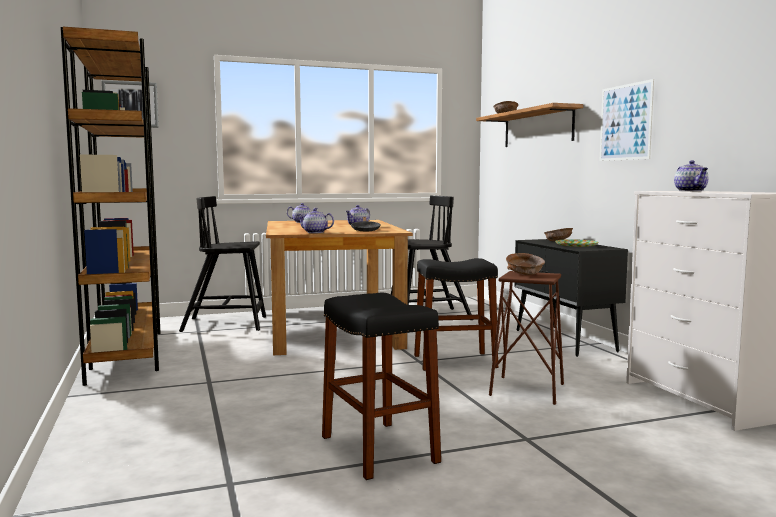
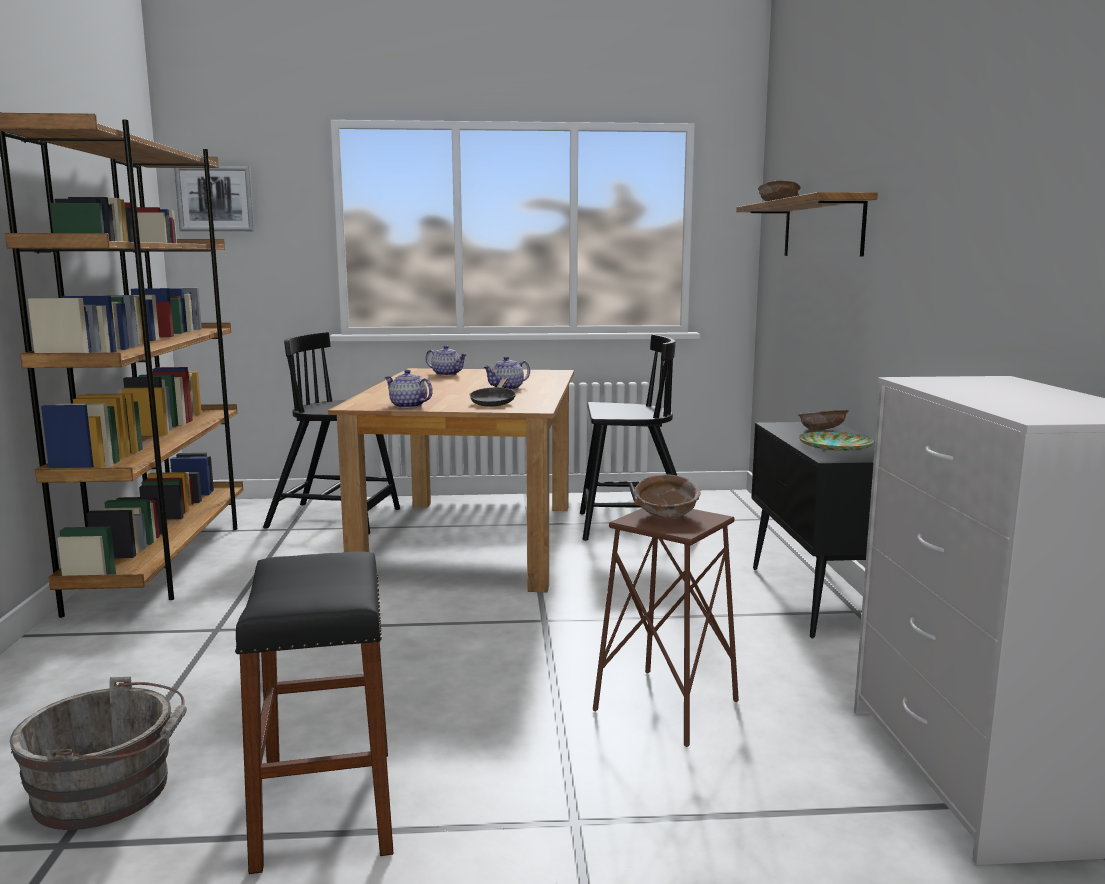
camera: 15 degrees right, 5 degrees up
(232, 458) = (110, 791): none -> grey bucket
(454, 361) = (599, 627): black stool -> none
(625, 122) = (929, 232): picture -> none
(691, 191) = (974, 387): teapot -> none

